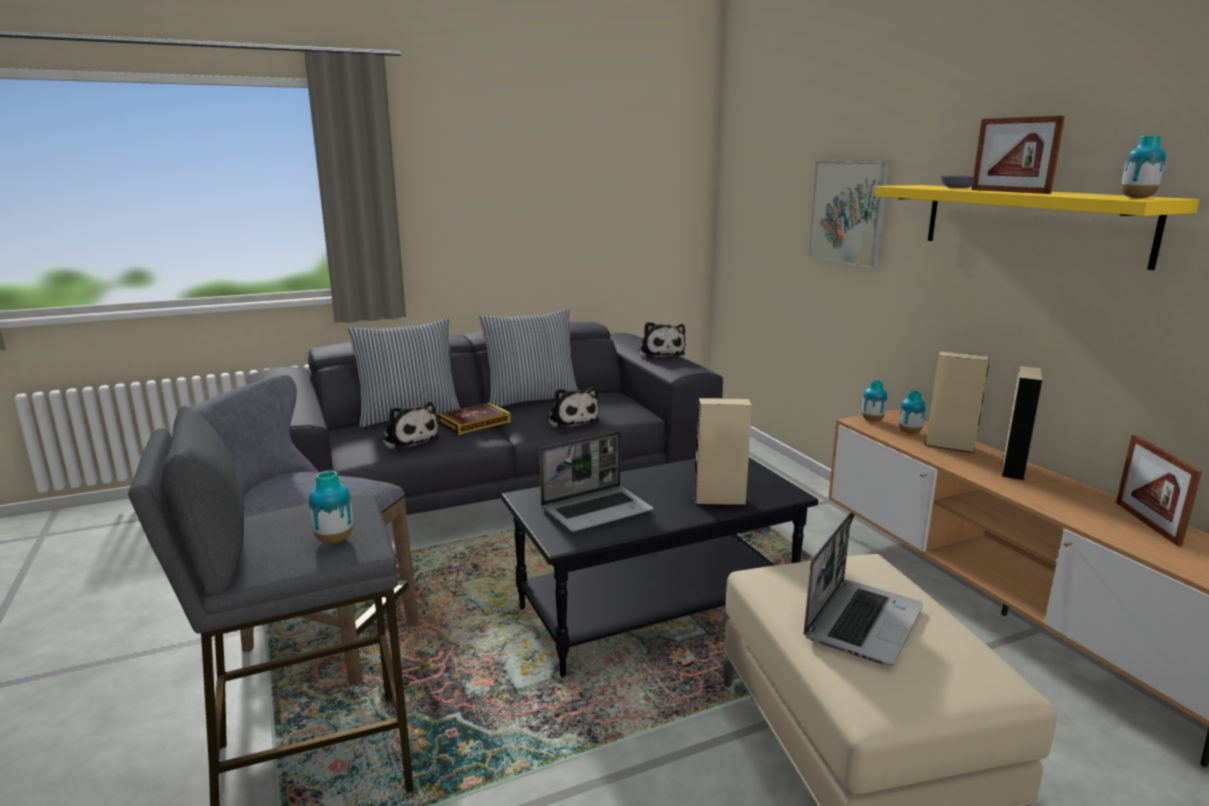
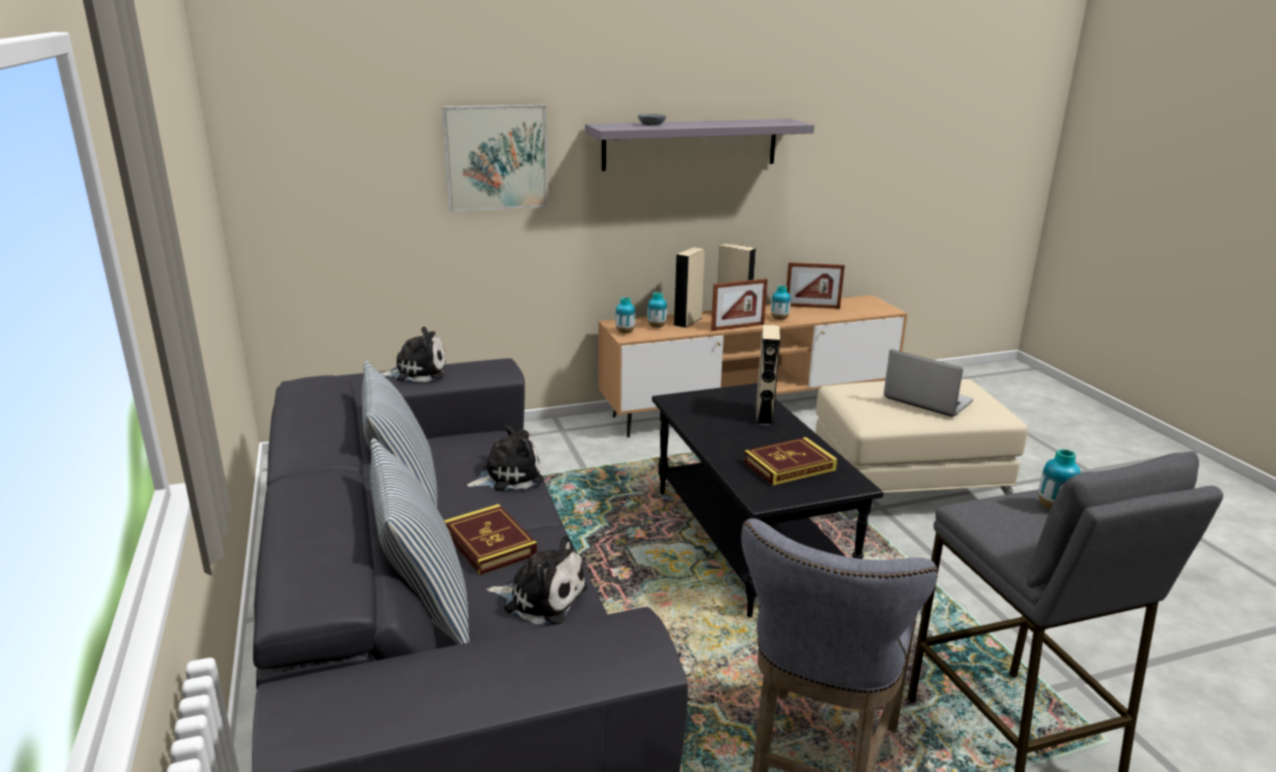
camera: 85 degrees left, 5 degrees up
(408, 440) = (541, 598): plush toy -> plush toy turned 60 degrees clockwise
(597, 510) = (789, 466): laptop -> book
(1009, 191) = (713, 125): picture frame -> picture frame (737, 327)
(1031, 222) = (690, 144): yellow shelf -> grey shelf
(1137, 198) = (790, 122): vase -> vase (779, 319)

